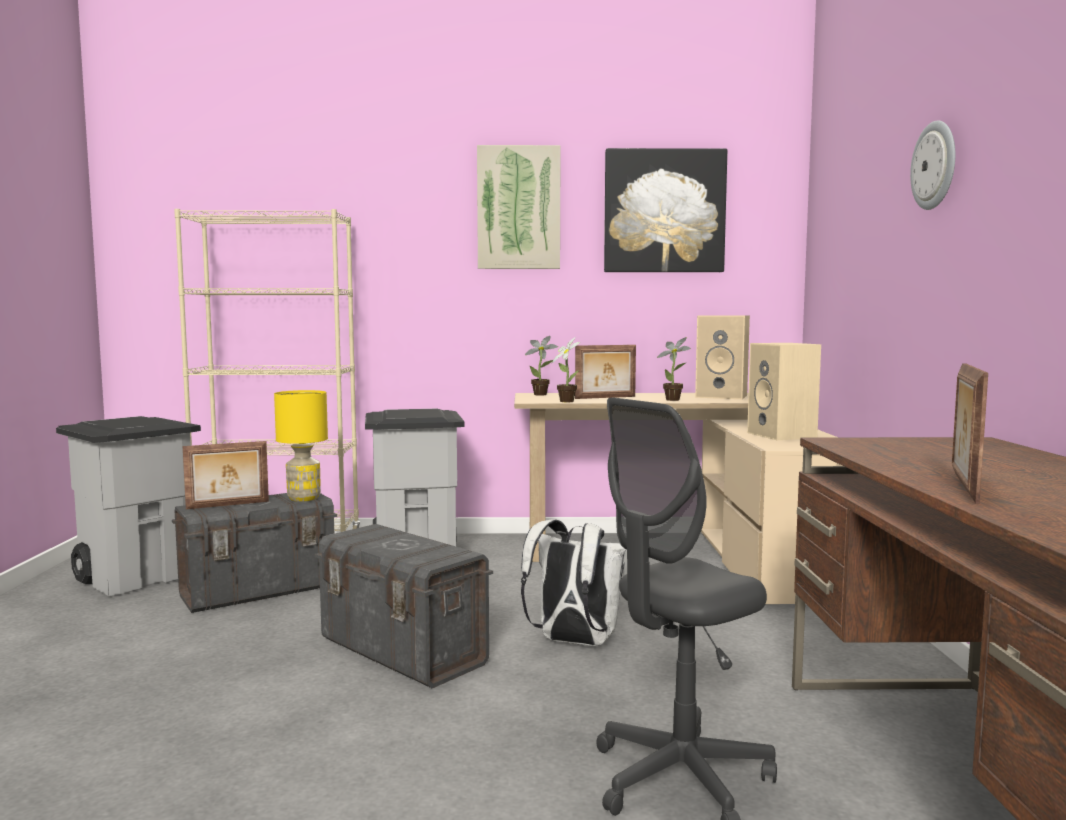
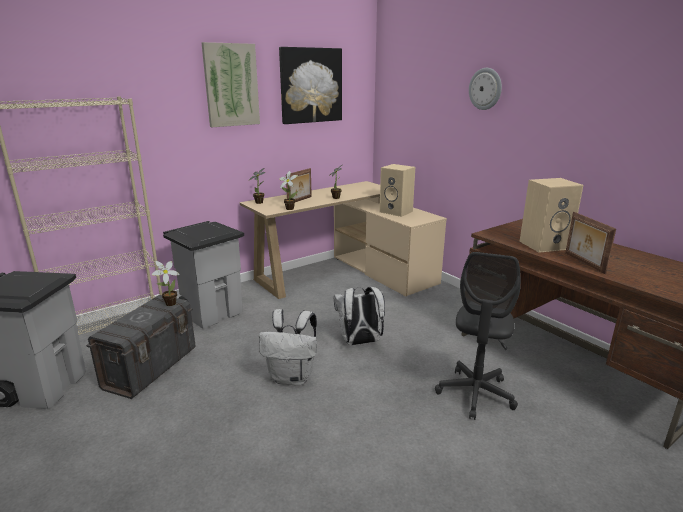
camera: 35 degrees left, 15 degrees up
(228, 505) = (128, 324): picture frame -> none
(304, 498) = (169, 304): yellow table lamp -> potted plant
(402, 651) = (292, 377): grey storage box -> white backpack
(723, 396) = (350, 189): beige speaker -> beige speaker (545, 244)

